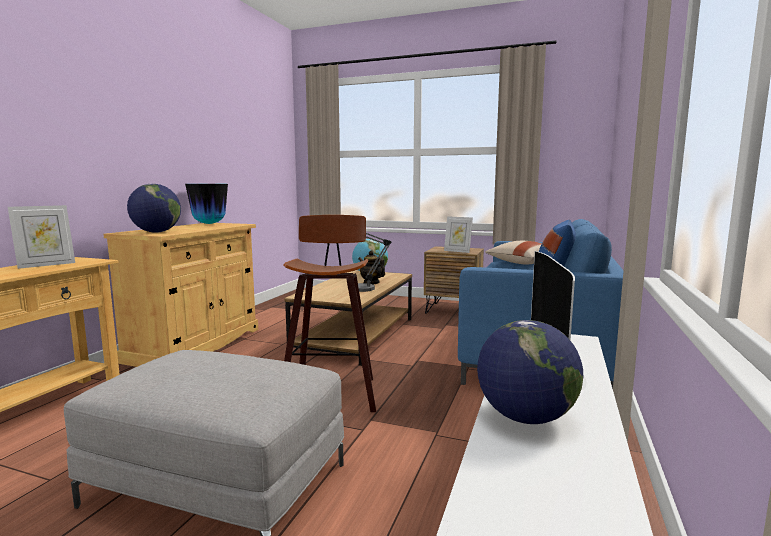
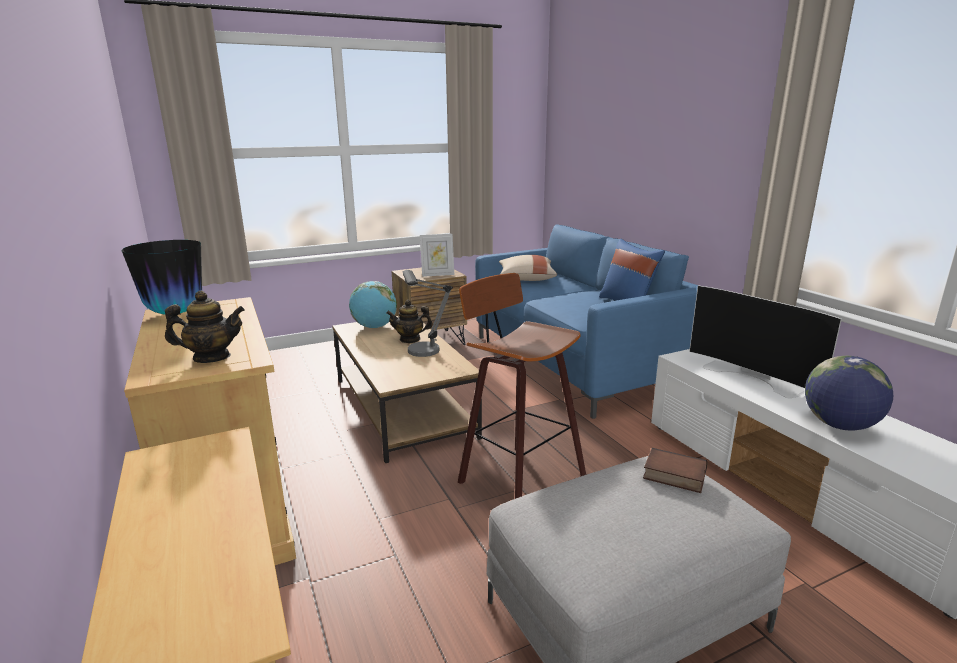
camera: 45 degrees left, 10 degrees up
(46, 265) = (183, 485): picture frame -> none
(156, 232) = (212, 358): globe -> teapot
(274, 372) = (673, 476): none -> book

